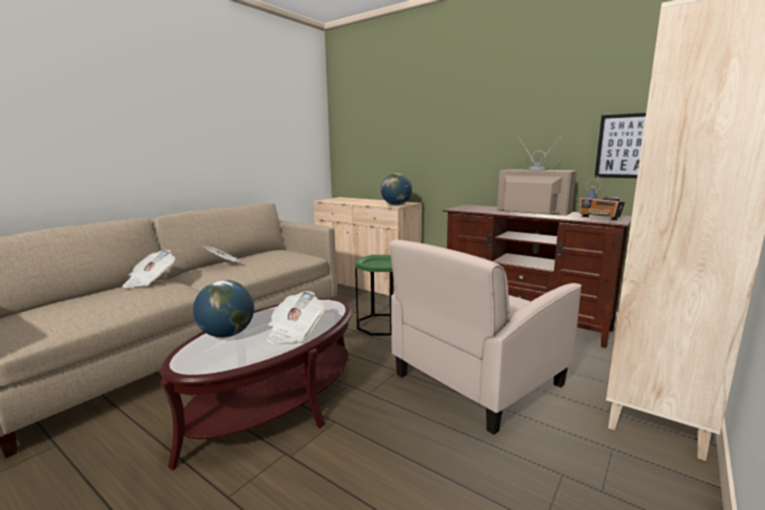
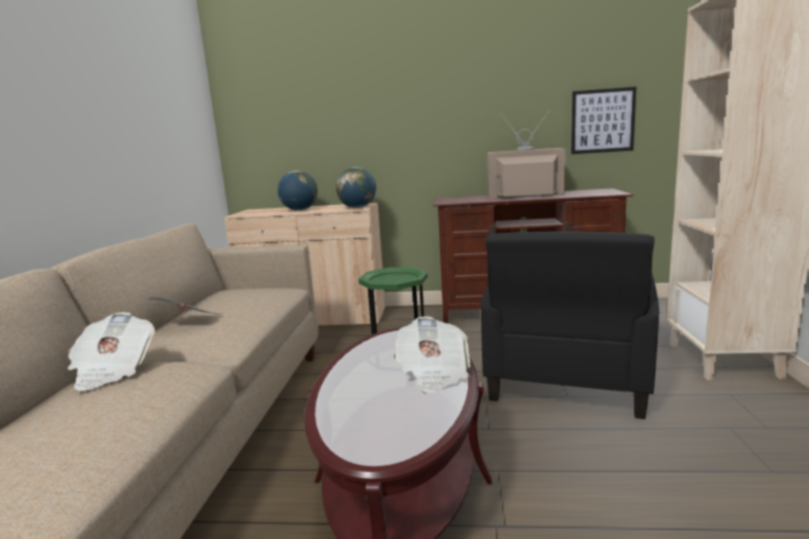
camera: 30 degrees left, 0 degrees up
(227, 335) = (352, 402): globe -> globe (300, 210)
(476, 380) = (566, 379): beige armchair -> black armchair
(599, 219) = (599, 193): radio -> none

